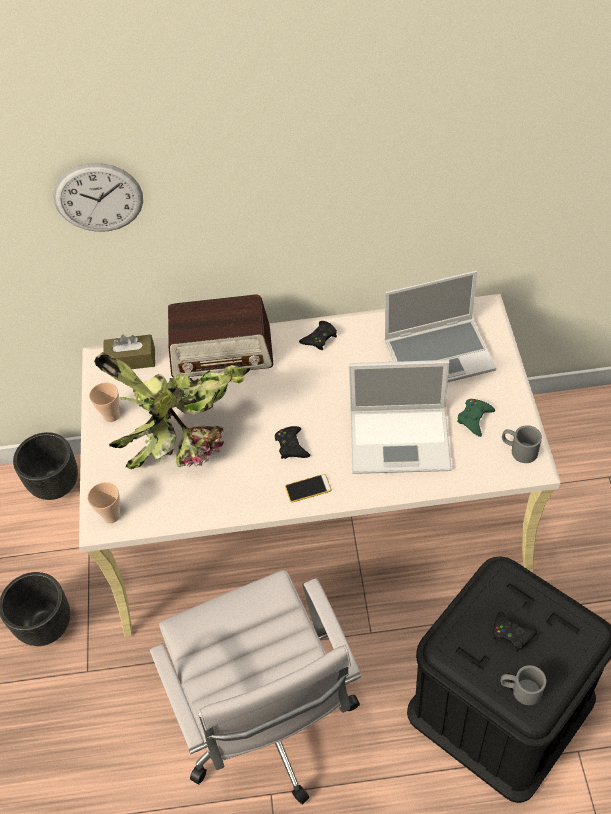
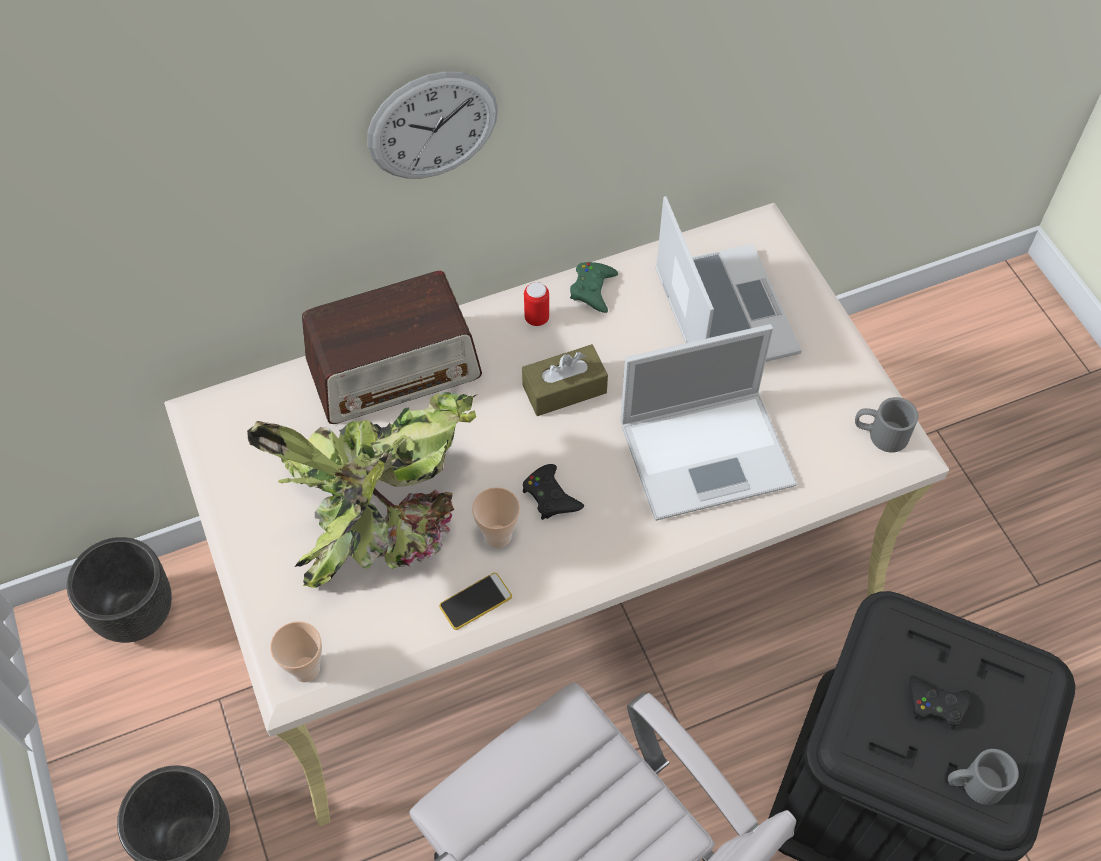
camera: 20 degrees left, 5 degrees up
(98, 198) = (182, 164): wall clock -> wall clock (432, 126)
(111, 415) = (251, 505): cup -> cup (498, 536)
(131, 359) = (253, 407): brown tissue box -> brown tissue box (564, 389)
(308, 488) = (597, 558): phone -> phone (475, 601)
(319, 338) = (536, 318): black game controller -> can
(439, 355) = (721, 312): laptop -> laptop turned 75 degrees counterclockwise
(474, 418) = (803, 399): green game controller -> green game controller (593, 289)

